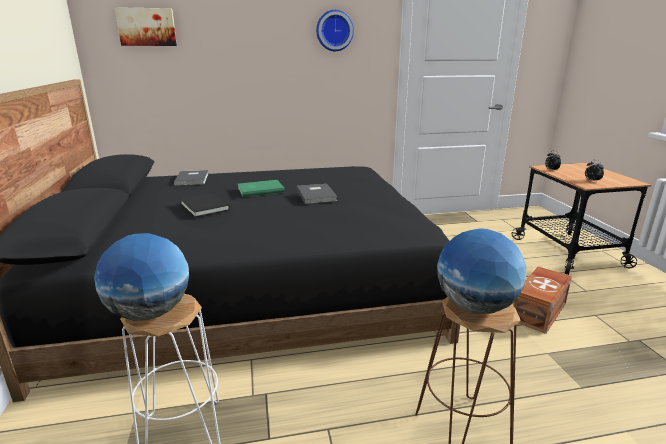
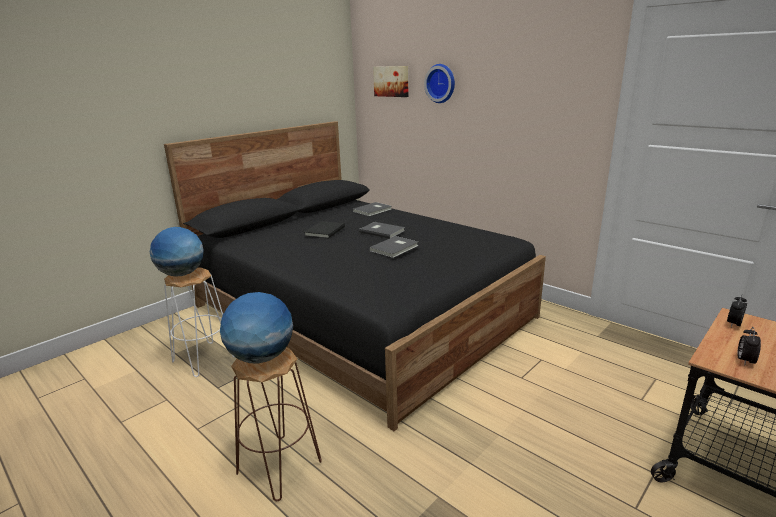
camera: 55 degrees right, 0 degrees up
(259, 189) = (382, 231): green book -> grey book
(334, 31) = (538, 84): wall clock -> wall clock (441, 83)
(540, 311) = (520, 474): brown storage box -> none

